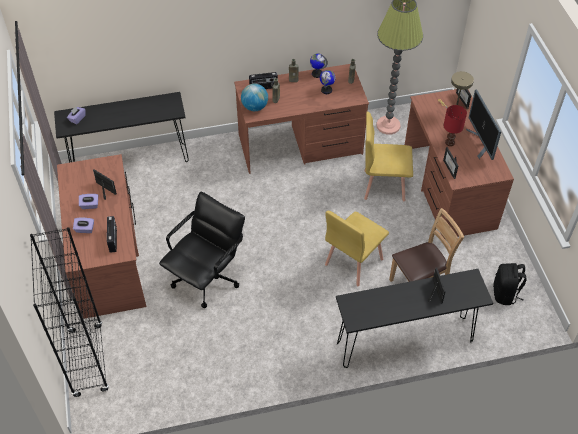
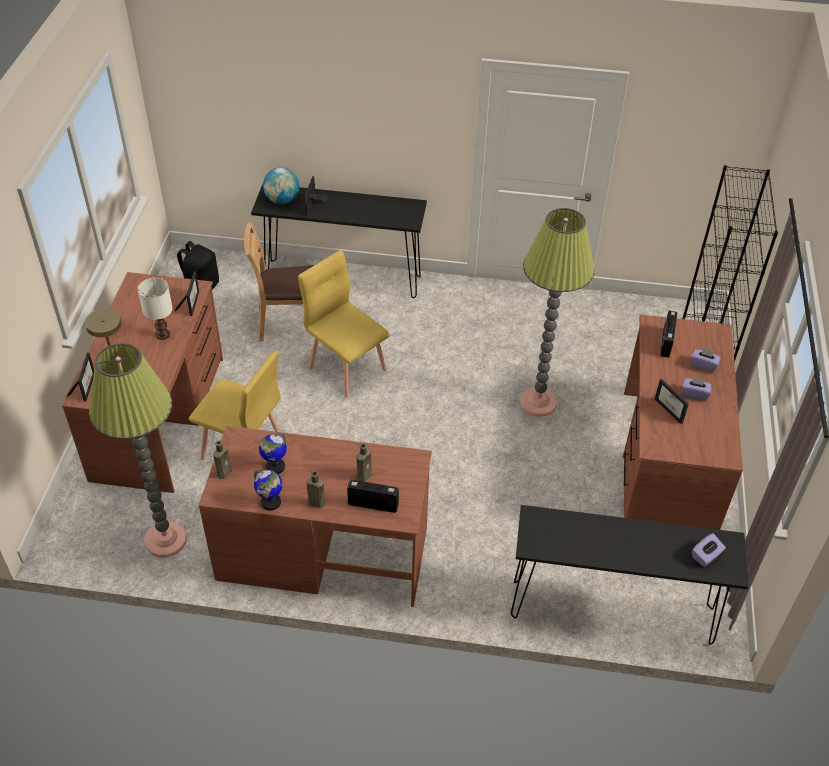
camera: 160 degrees left, 5 degrees down
(207, 278) = (538, 402): black office chair -> floor lamp
(254, 107) = (405, 472): globe -> globe (282, 200)
(353, 262) = (347, 368): yellow chair -> yellow chair turned 105 degrees counterclockwise
(449, 142) = (163, 335): red table lamp -> white table lamp
(481, 143) = (124, 321): monitor -> none

